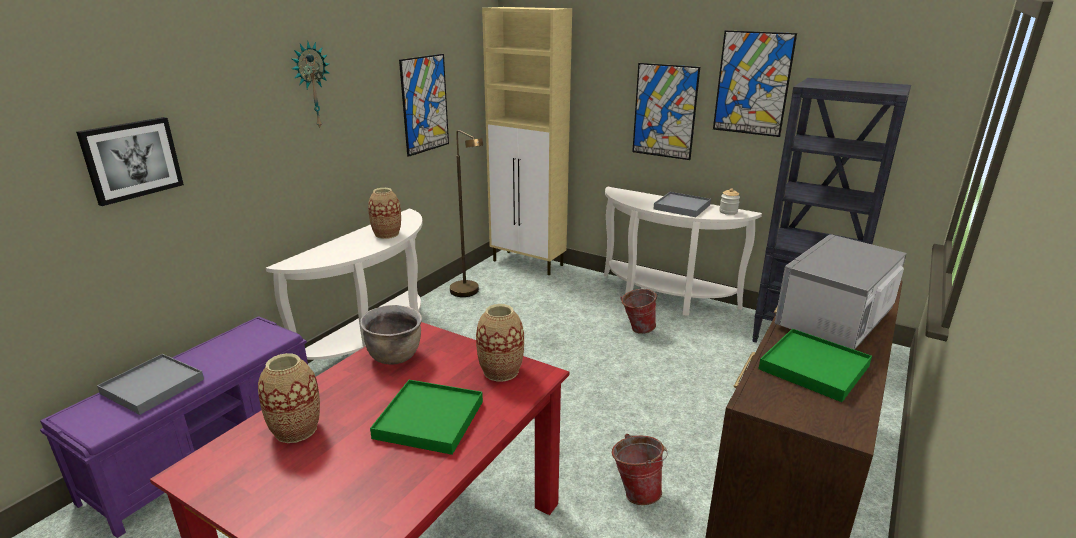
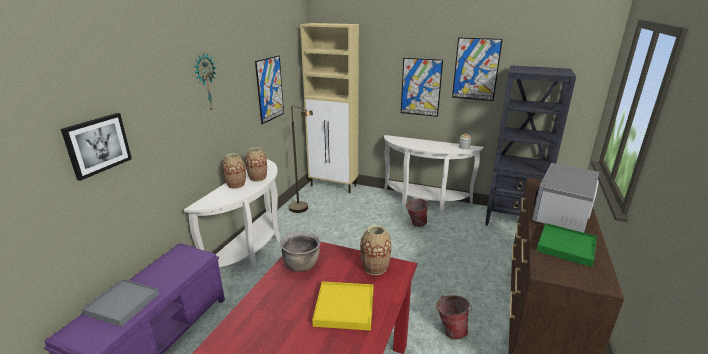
camera: 10 degrees left, 0 degrees up
(296, 430) = (258, 326): vase -> vase (236, 185)
(429, 419) = (345, 307): green tray -> yellow tray
(682, 207) = (436, 146): grey tray -> none

